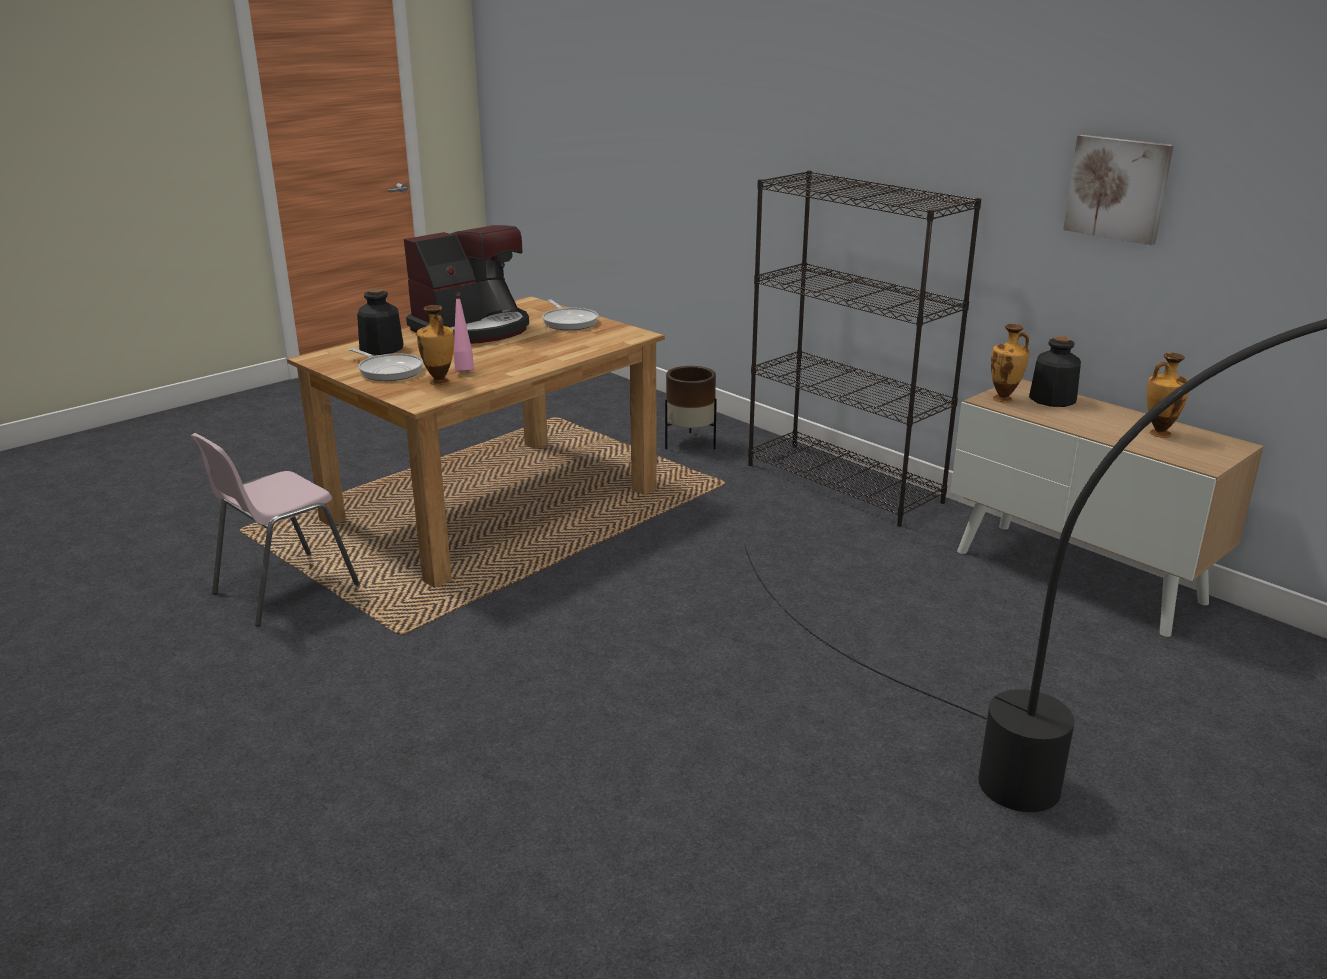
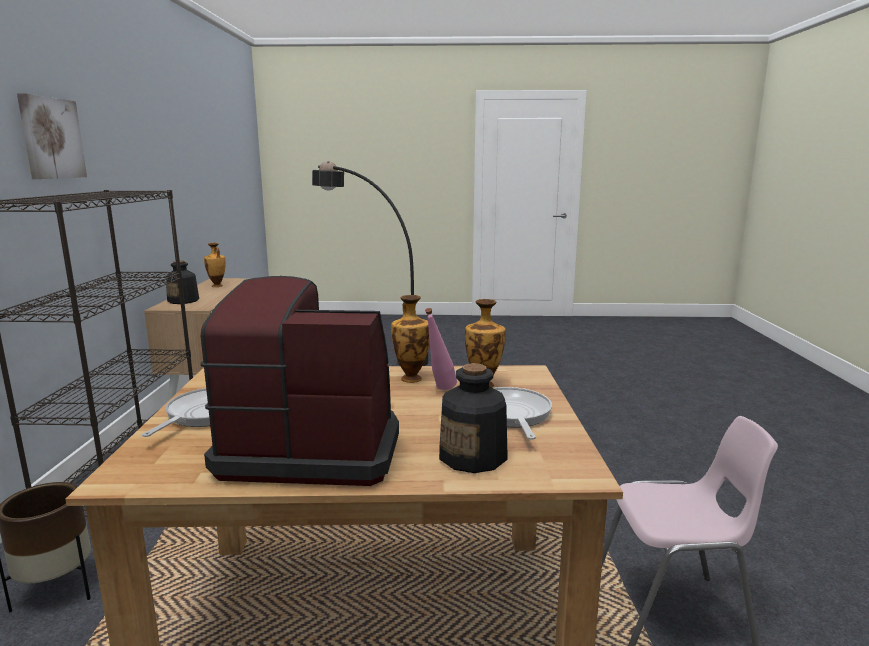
camera: 135 degrees left, 10 degrees down
(1004, 399) = (197, 306): vase -> vase (411, 378)
(1118, 188) = (145, 167): picture -> picture (51, 138)

